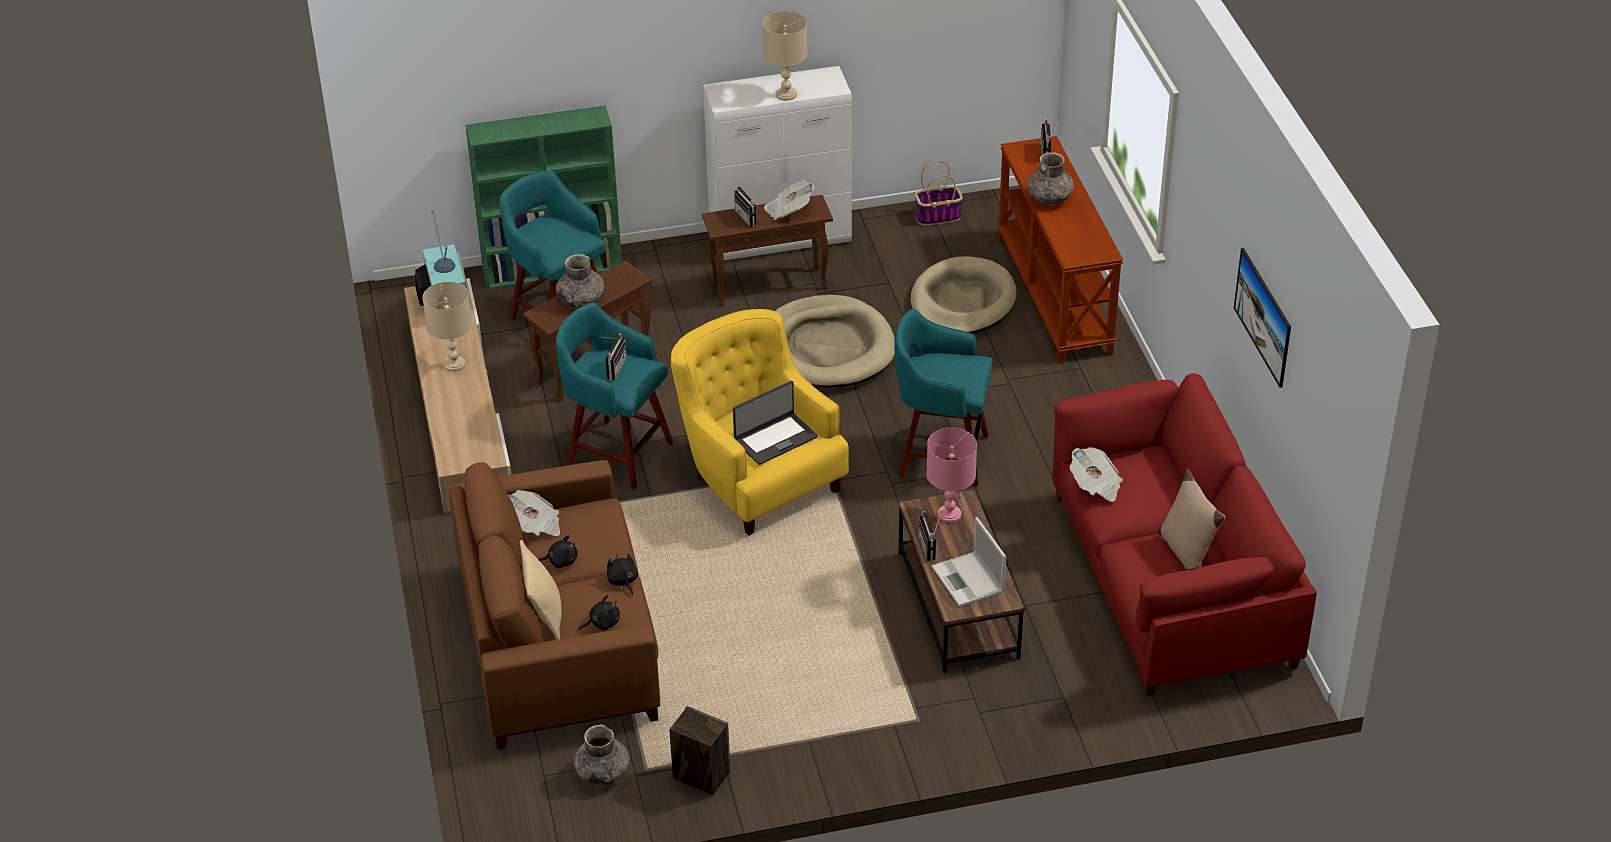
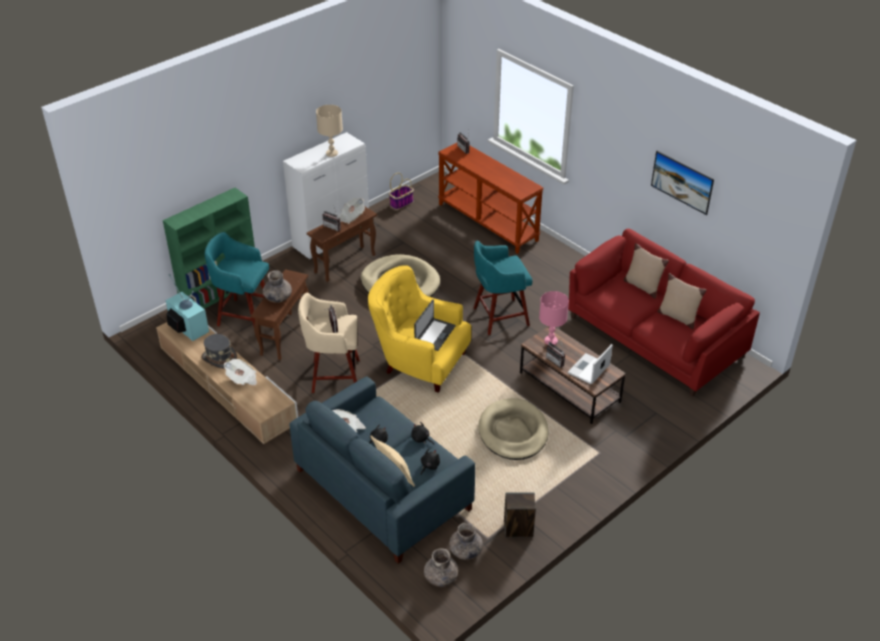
camera: 30 degrees left, 0 degrees up
(454, 364) = (219, 358): beige table lamp -> grey hat
(559, 640) = (383, 488): brown sofa -> blue sofa
(617, 453) = (333, 376): turquoise stool -> beige stool
(962, 301) = (447, 239): beige dog bed -> beige dog bed (513, 432)
(968, 580) = (588, 370): laptop -> laptop turned 90 degrees clockwise
(1049, 198) = (484, 169): grey vase -> grey vase (441, 577)
(1095, 485) = (610, 300): newspaper -> newspaper (242, 379)
(1172, 482) = (642, 286): none -> beige pillow

